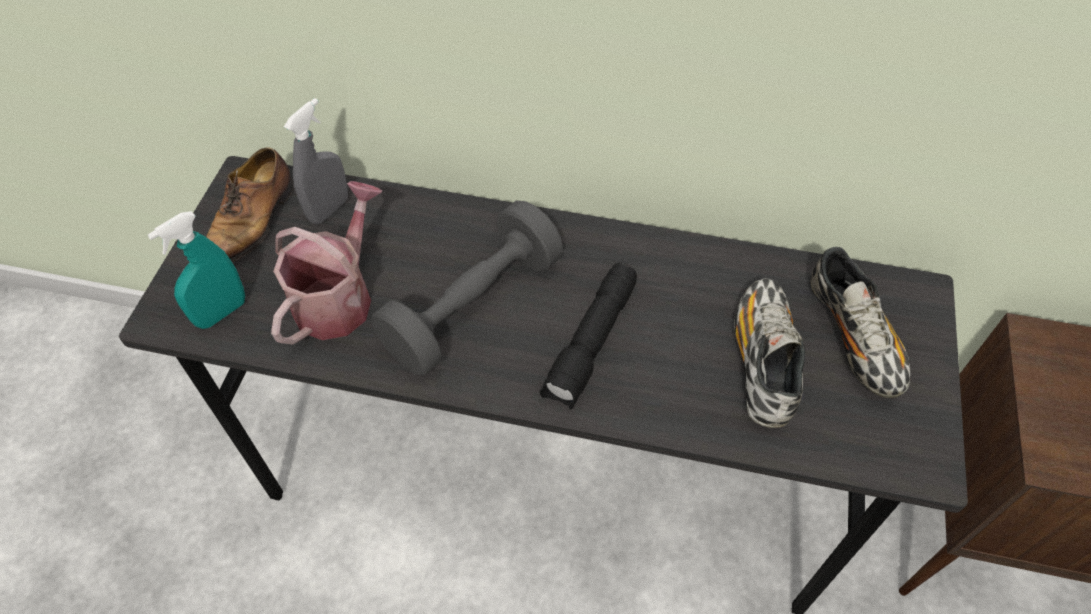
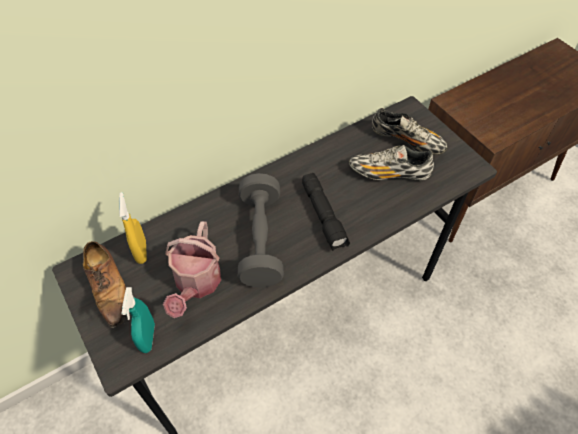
camera: 45 degrees left, 0 degrees up
(329, 209) = (141, 251): grey spray bottle -> yellow spray bottle
(338, 297) = (196, 284): watering can -> watering can turned 150 degrees counterclockwise
(763, 361) = (389, 173): shoe -> shoe turned 45 degrees counterclockwise

